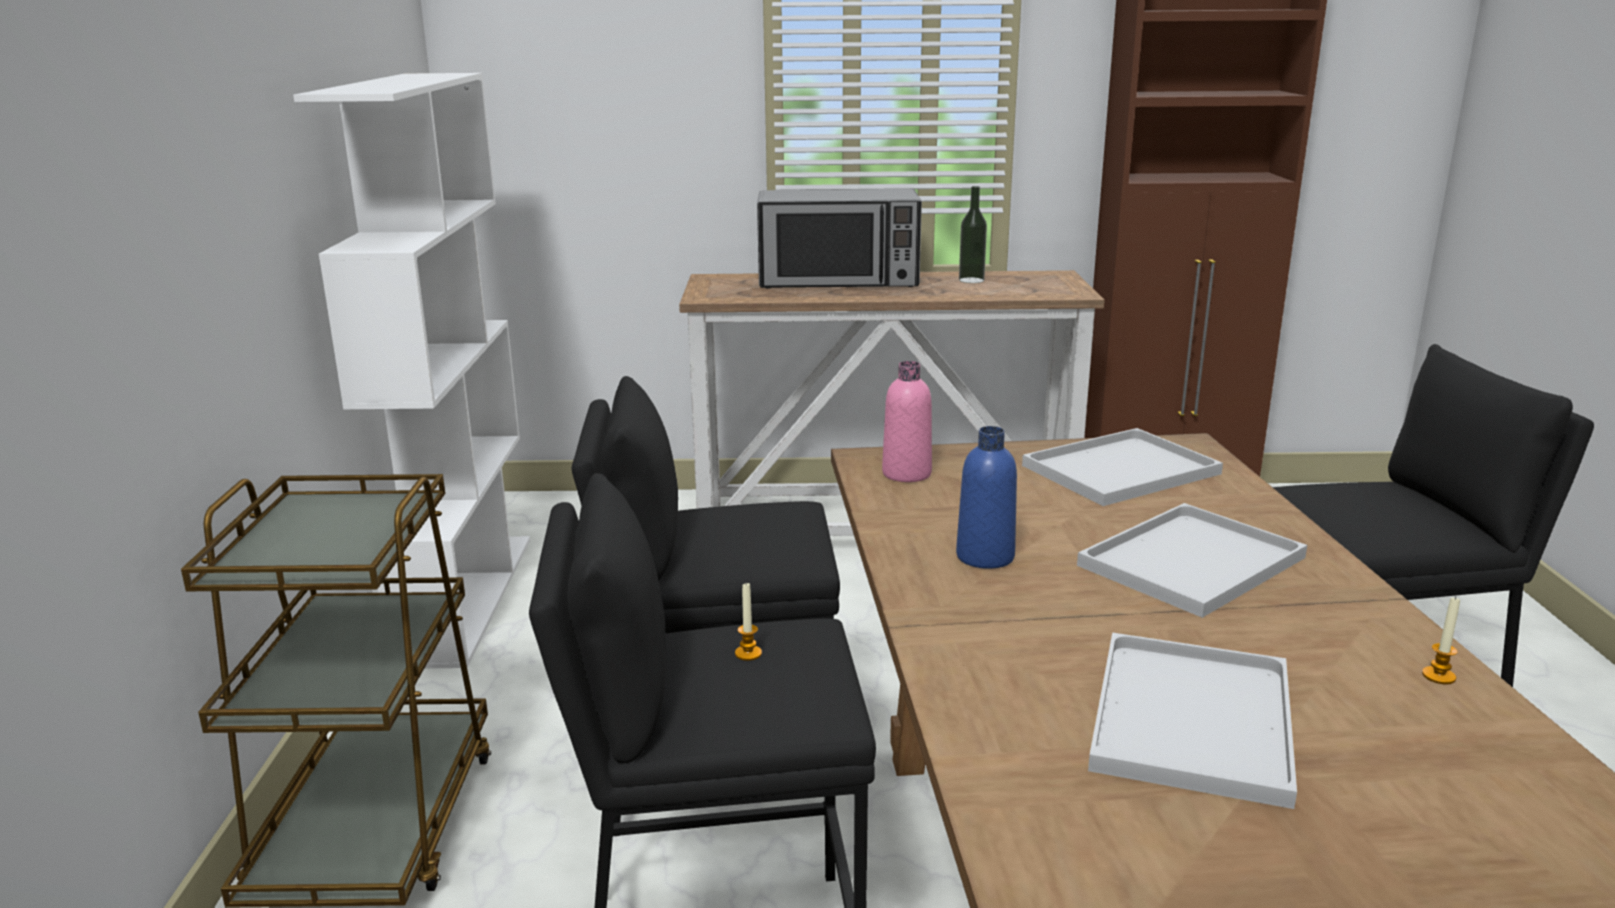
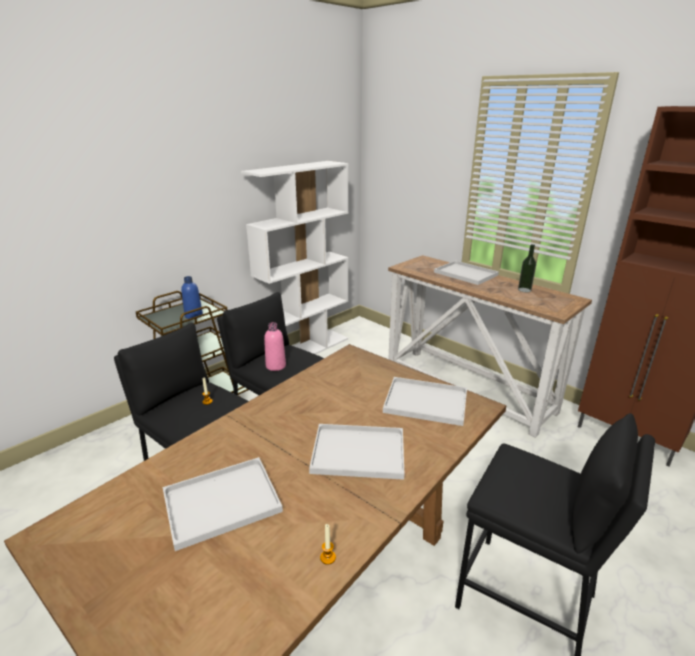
camera: 45 degrees right, 5 degrees up
(839, 281) = (467, 274): microwave -> white tray
(906, 474) = (349, 365): pink bottle -> pink bottle (275, 366)
(985, 557) = (301, 408): blue bottle -> blue bottle (193, 315)

